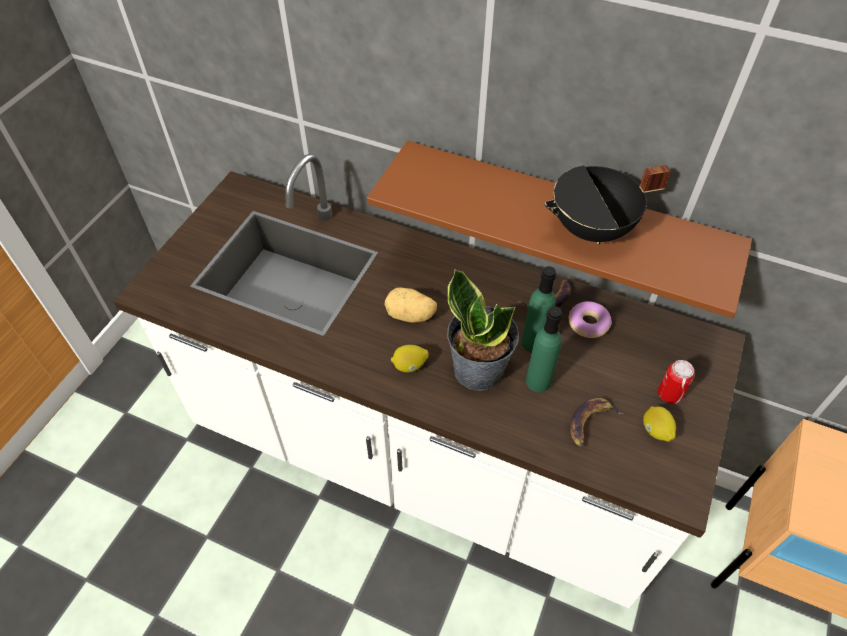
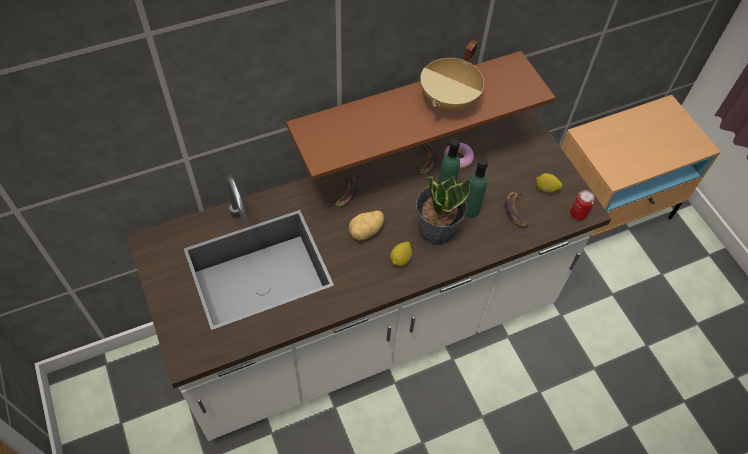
camera: 50 degrees left, 5 degrees up
(434, 268) = (344, 193): none -> banana
(592, 230) = (450, 102): black cooking pot -> beige cooking pot
(669, 394) = (532, 164): can -> can (578, 214)

